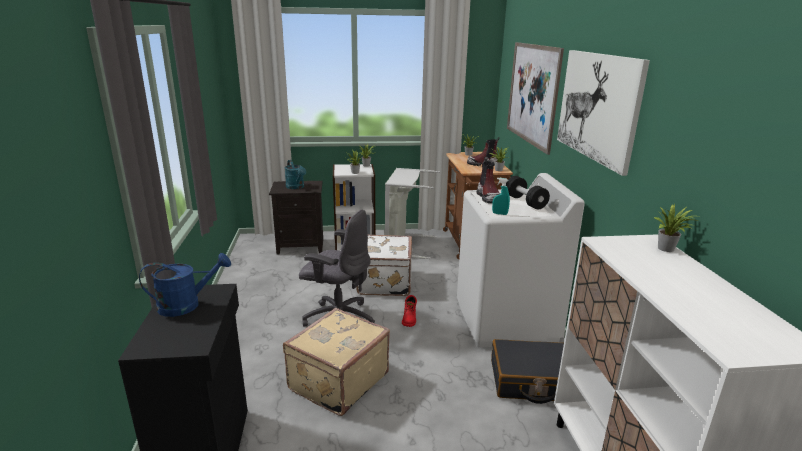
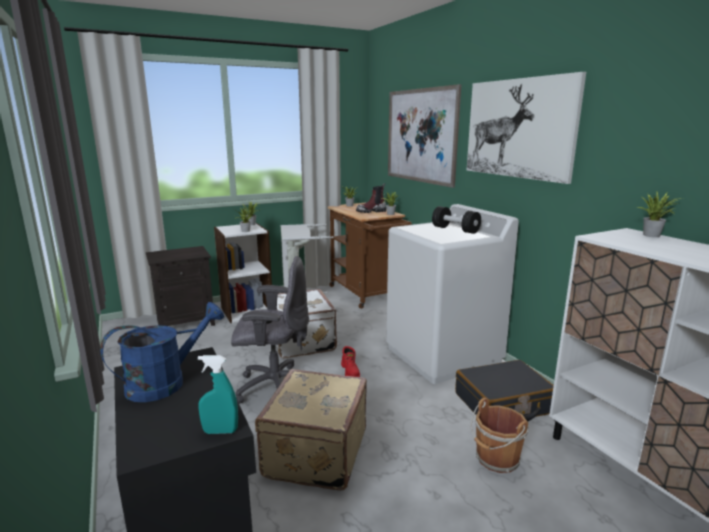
camera: 20 degrees left, 5 degrees down
(296, 187) = (178, 254): turquoise watering can -> none
(485, 428) = (496, 459): none -> brown bucket
(488, 197) = (419, 230): boot -> none
(499, 214) = (445, 240): turquoise spray bottle -> turquoise spray bottle (220, 431)

